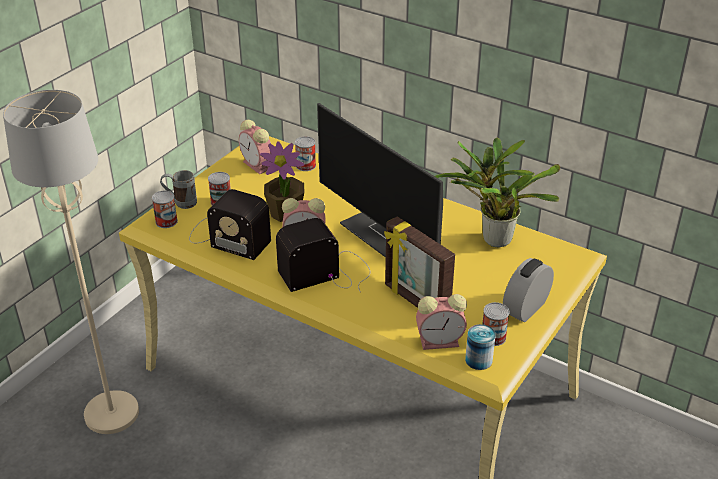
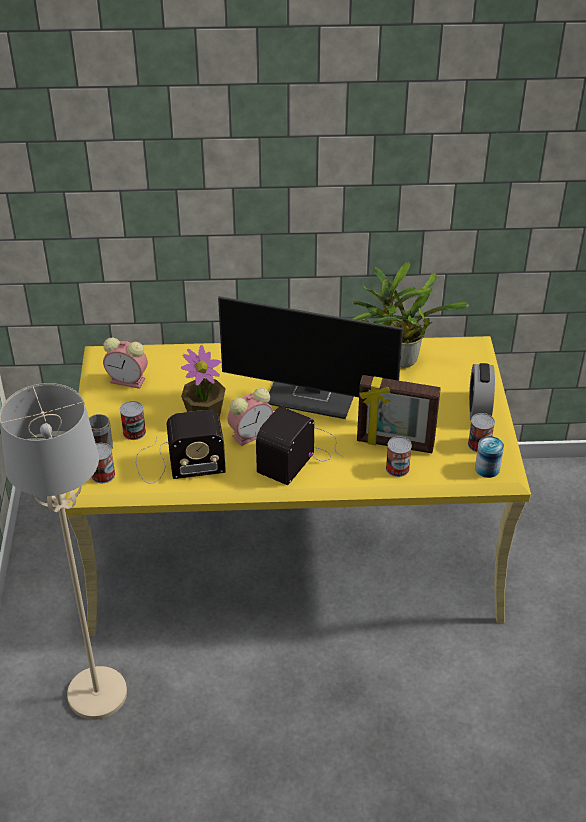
camera: 35 degrees left, 5 degrees up
(305, 165) = (173, 361): can -> can (397, 468)
(441, 341) = (446, 467): alarm clock -> none

